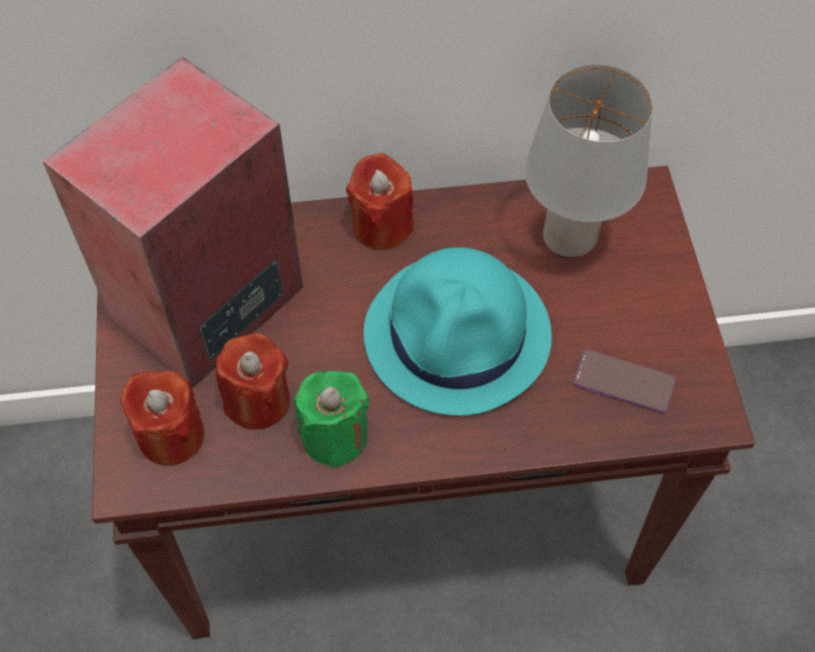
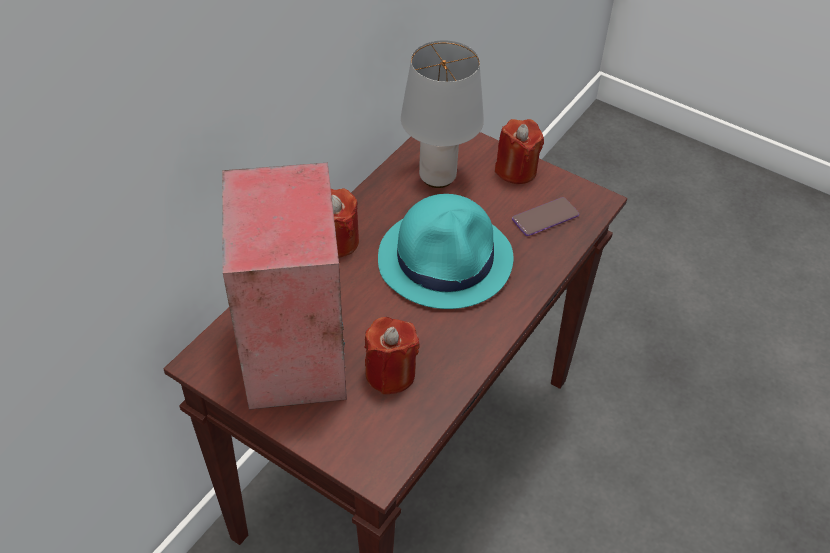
camera: 50 degrees left, 10 degrees down
(171, 435) = (368, 431): red candle -> red candle (516, 170)
(334, 436) = (452, 354): green candle -> none

